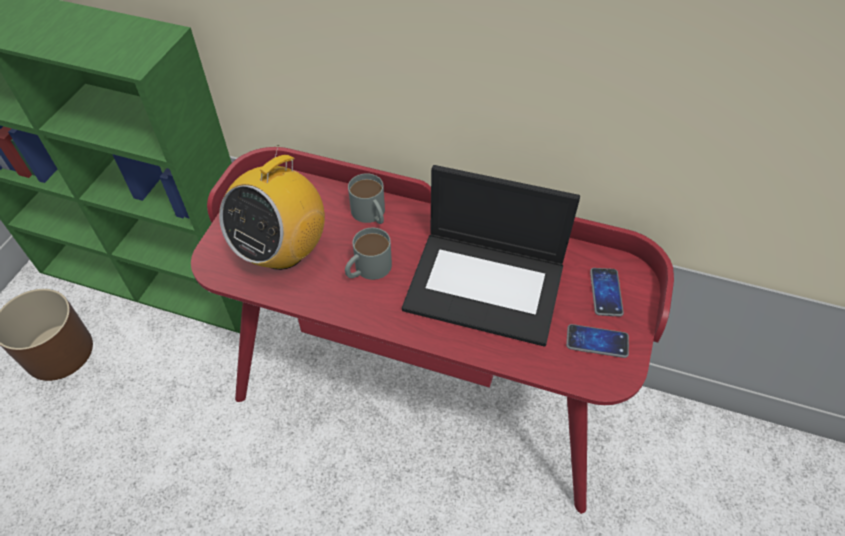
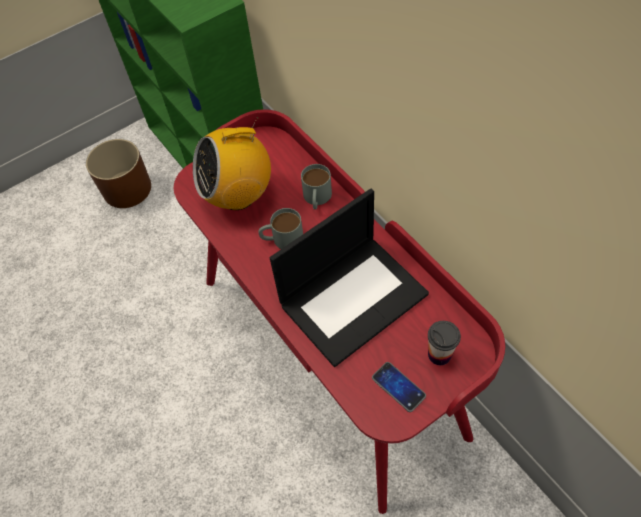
camera: 40 degrees right, 5 degrees up
(486, 286) = (353, 297): laptop -> laptop turned 90 degrees counterclockwise
(606, 292) = (439, 354): phone -> cup

